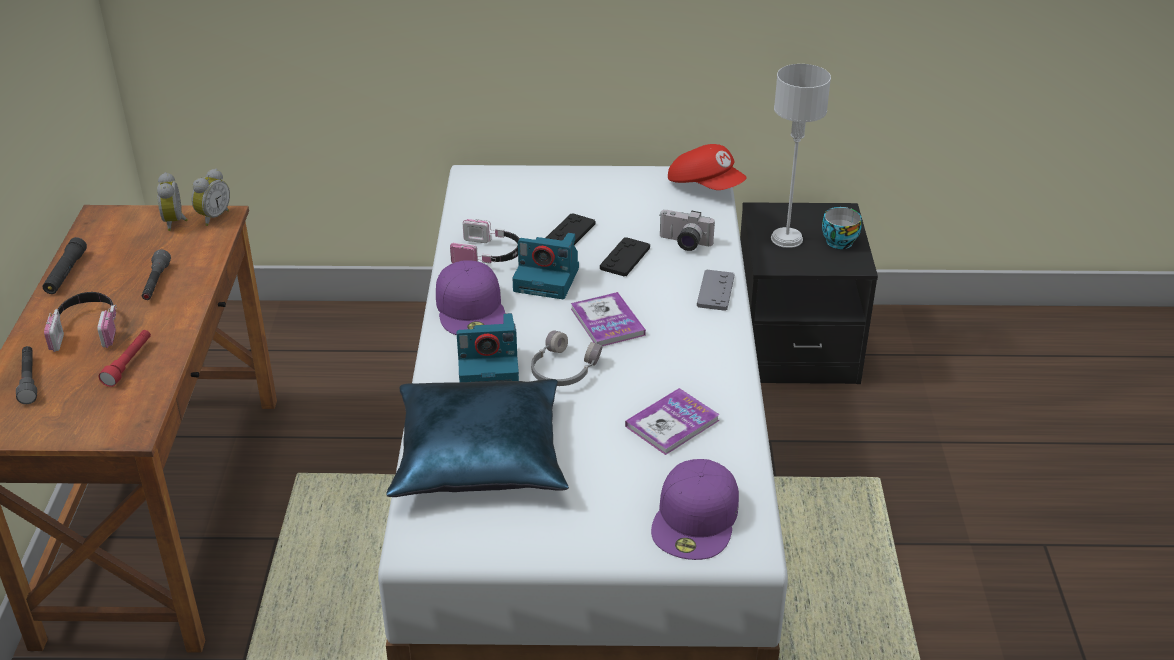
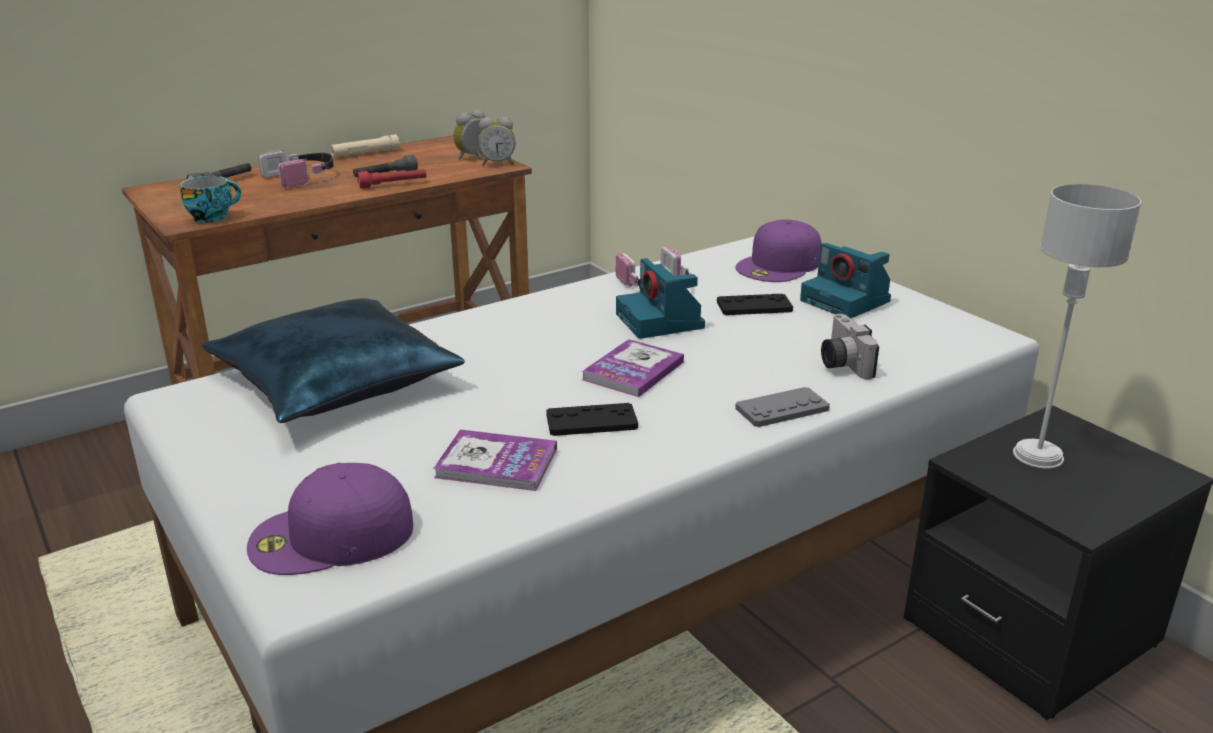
camera: 55 degrees right, 10 degrees down
(66, 273) = (365, 154): black flashlight -> beige flashlight
(129, 363) = (271, 198): red flashlight -> red flashlight (393, 185)
(471, 308) = (563, 306): purple cap -> purple cap (779, 265)
(490, 367) = (481, 342): camera -> camera (847, 301)
(562, 370) = (519, 375): grey headphones -> none
(625, 258) = (759, 343): black game controller -> black game controller (591, 421)
(706, 185) = (971, 340): red cap -> none
(838, 240) = (1105, 492): cup -> cup (213, 217)

